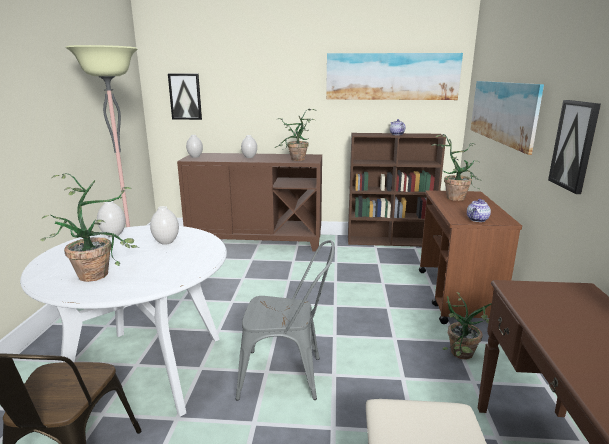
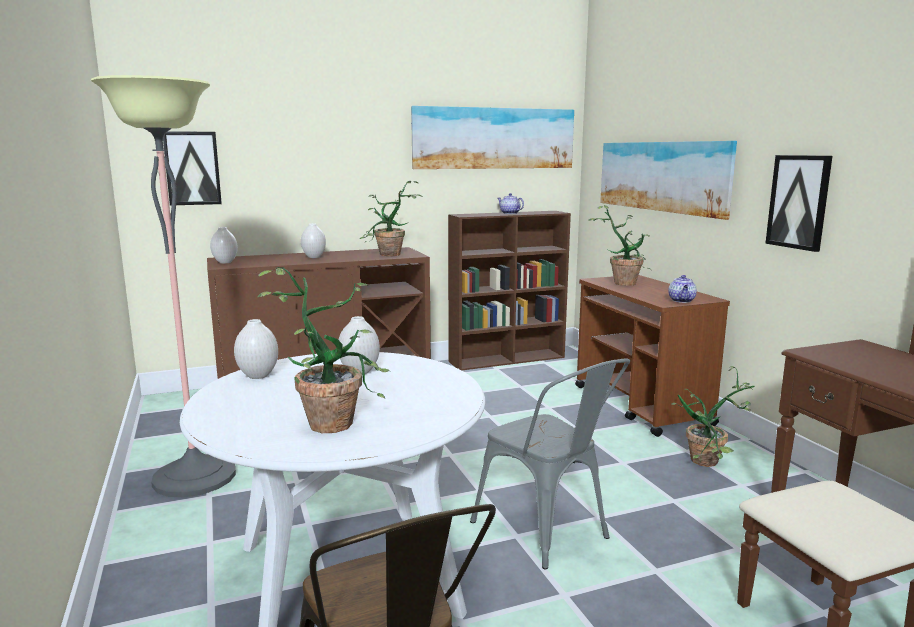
camera: 25 degrees left, 5 degrees down
(288, 376) = (548, 533): grey chair -> grey chair turned 75 degrees clockwise

